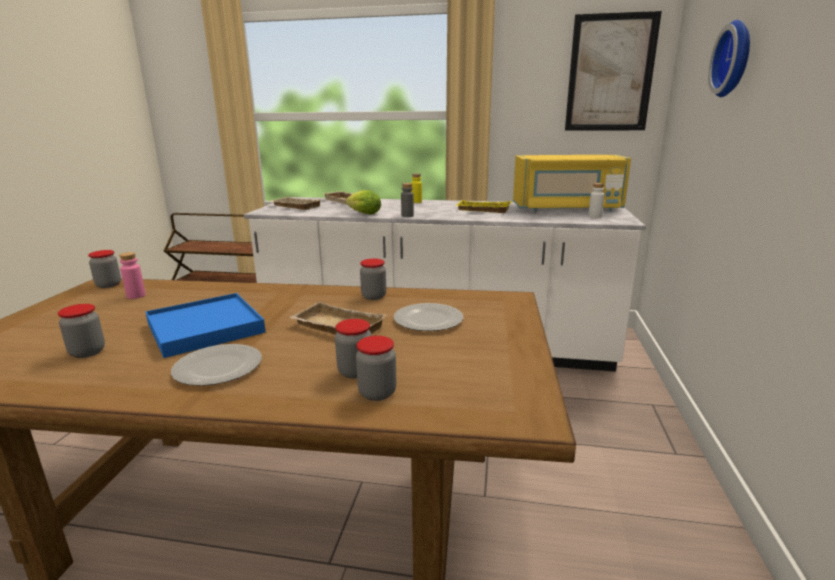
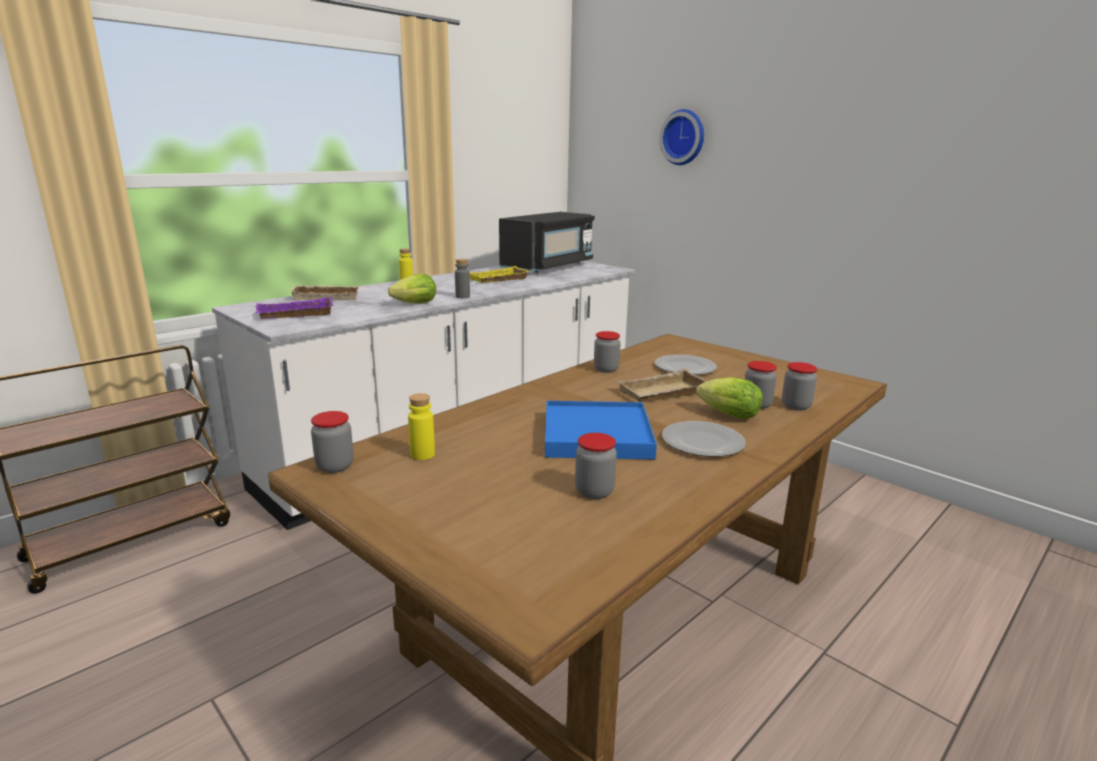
camera: 55 degrees left, 0 degrees up
(136, 296) = (422, 454): pink bottle -> yellow bottle
(295, 207) = (294, 315): beige tray -> purple tray
(305, 363) = (725, 414): none -> lettuce
(566, 209) = (548, 266): yellow microwave -> black microwave
(594, 216) = (588, 269): white bottle -> none
(610, 73) = (531, 134): picture -> none

